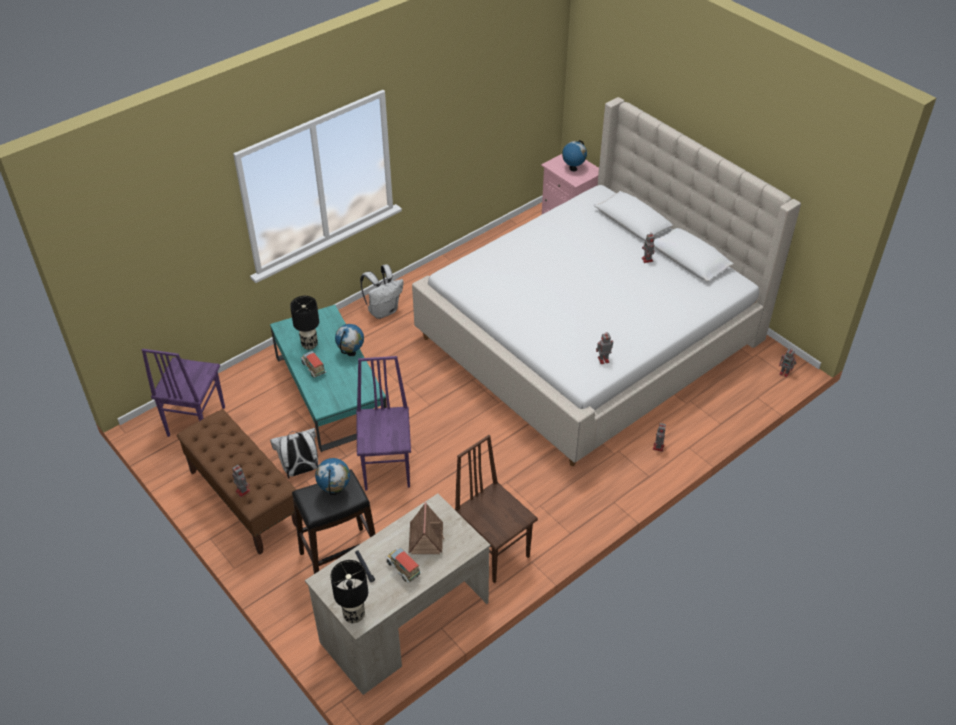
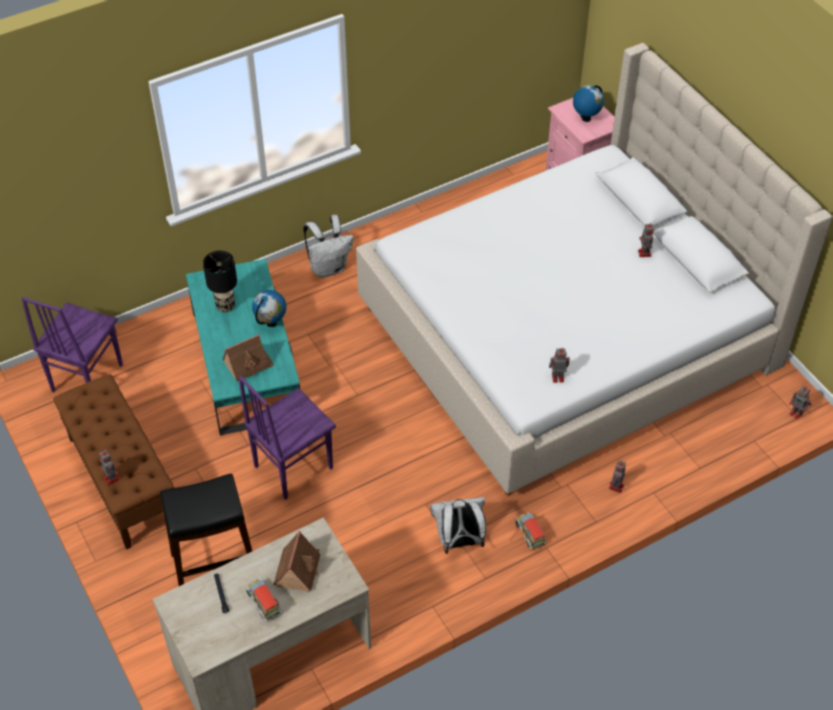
camera: 10 degrees right, 5 degrees up
(300, 470) = (192, 455): white backpack -> white backpack (459, 542)
(314, 369) = (224, 337): toy truck -> toy truck (530, 534)
(335, 491) = (207, 498): globe -> none
(339, 387) = (248, 364): none -> toy house
(353, 615) = (197, 649): black table lamp -> none
(388, 468) = (292, 467): purple chair -> purple chair turned 135 degrees counterclockwise
(494, 551) = (392, 586): brown chair -> none

